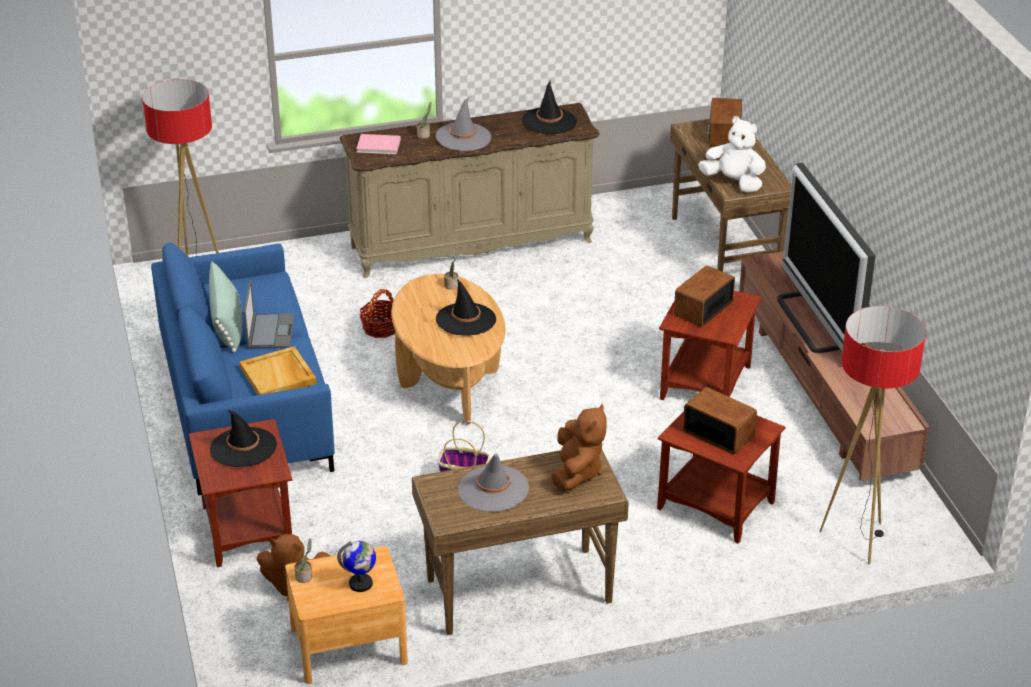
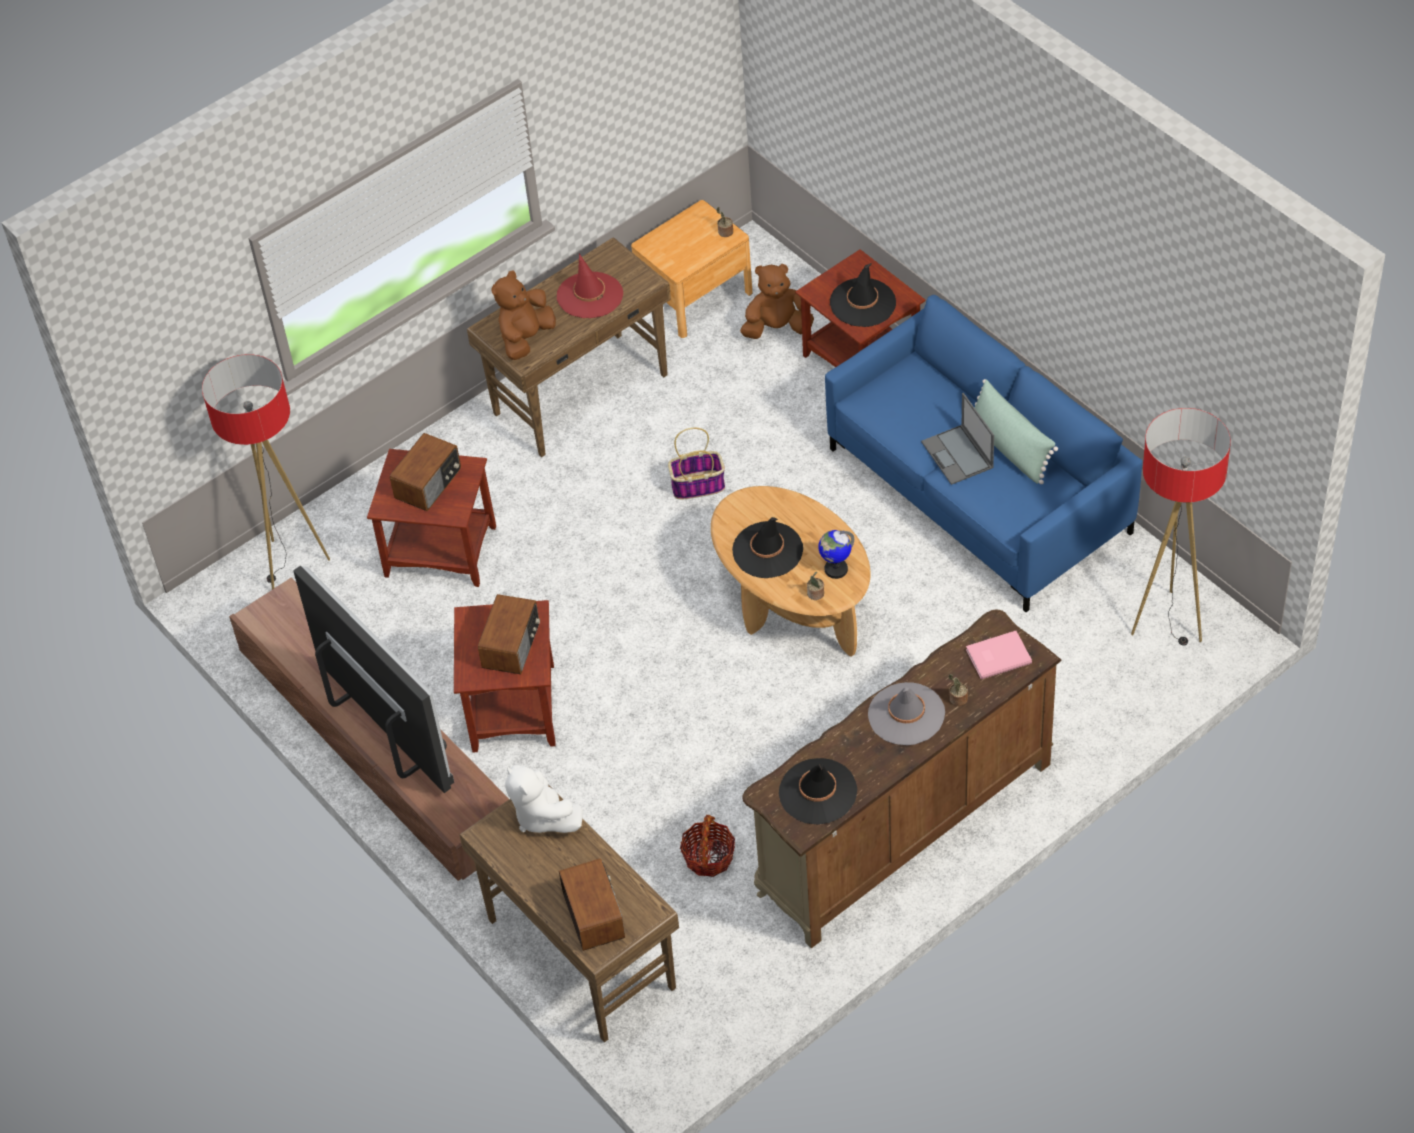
camera: 160 degrees right, 15 degrees up
(278, 376) = (903, 405): beige tray -> none
(361, 584) = (674, 243): globe -> globe (835, 569)
(381, 328) = (916, 646): basket -> basket (709, 857)
(493, 489) = (590, 295): grey hat -> red hat
(576, 472) = (526, 338): brown plush toy -> brown plush toy turned 45 degrees clockwise
(718, 433) = (429, 483): radio -> radio turned 75 degrees counterclockwise
(733, 182) = (542, 815): white plush toy -> white plush toy turned 45 degrees clockwise

